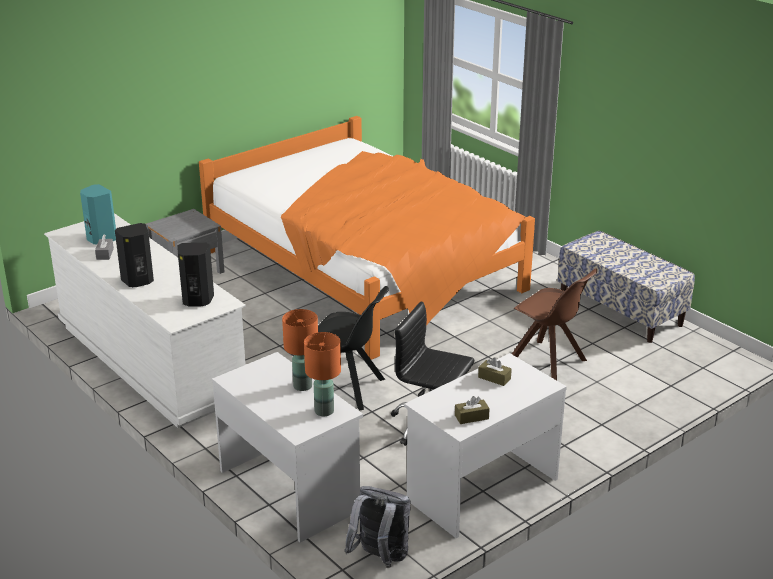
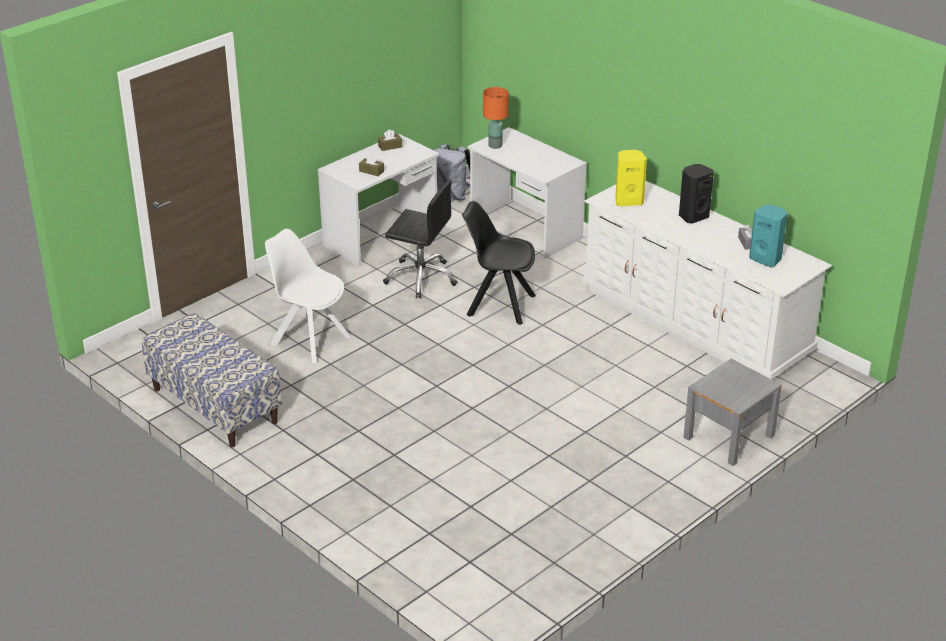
camera: 175 degrees right, 5 degrees up
(197, 301) = (628, 201): black speaker -> yellow speaker
(303, 386) = (516, 160): orange table lamp -> none
(365, 270) = (511, 450): orange bed -> none
(548, 363) = (309, 339): brown chair -> white chair

